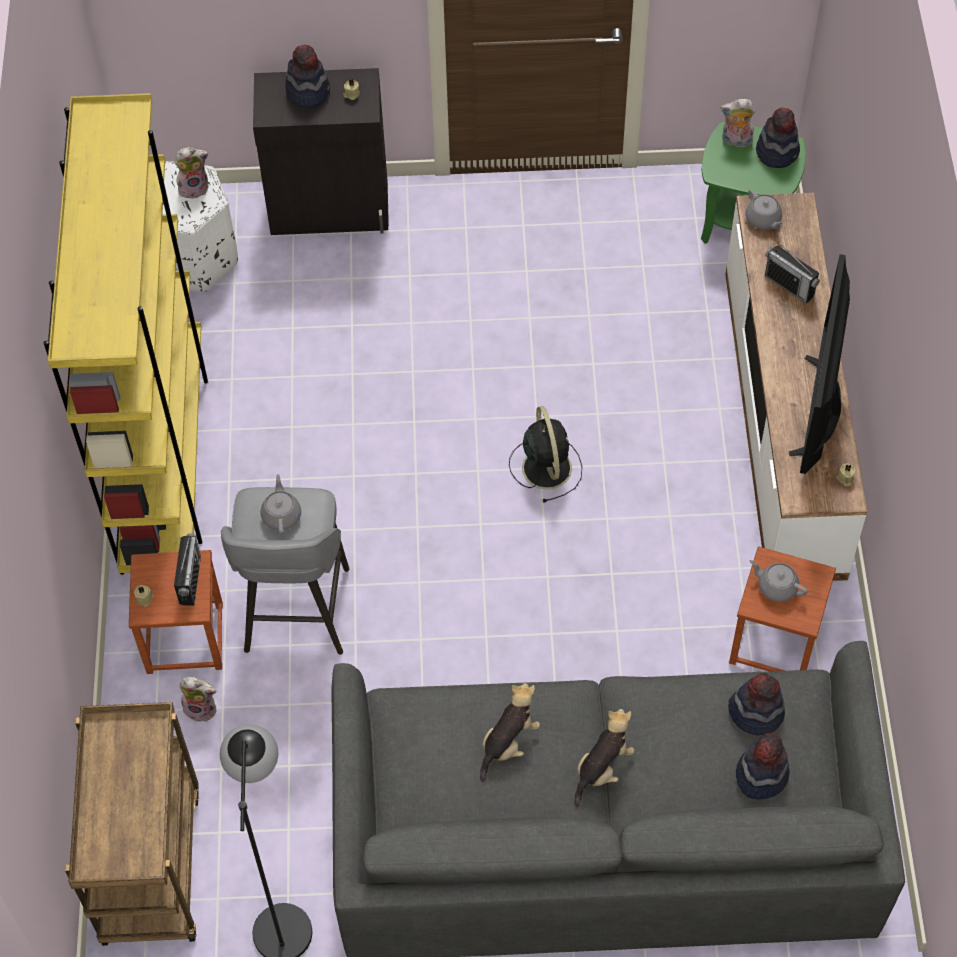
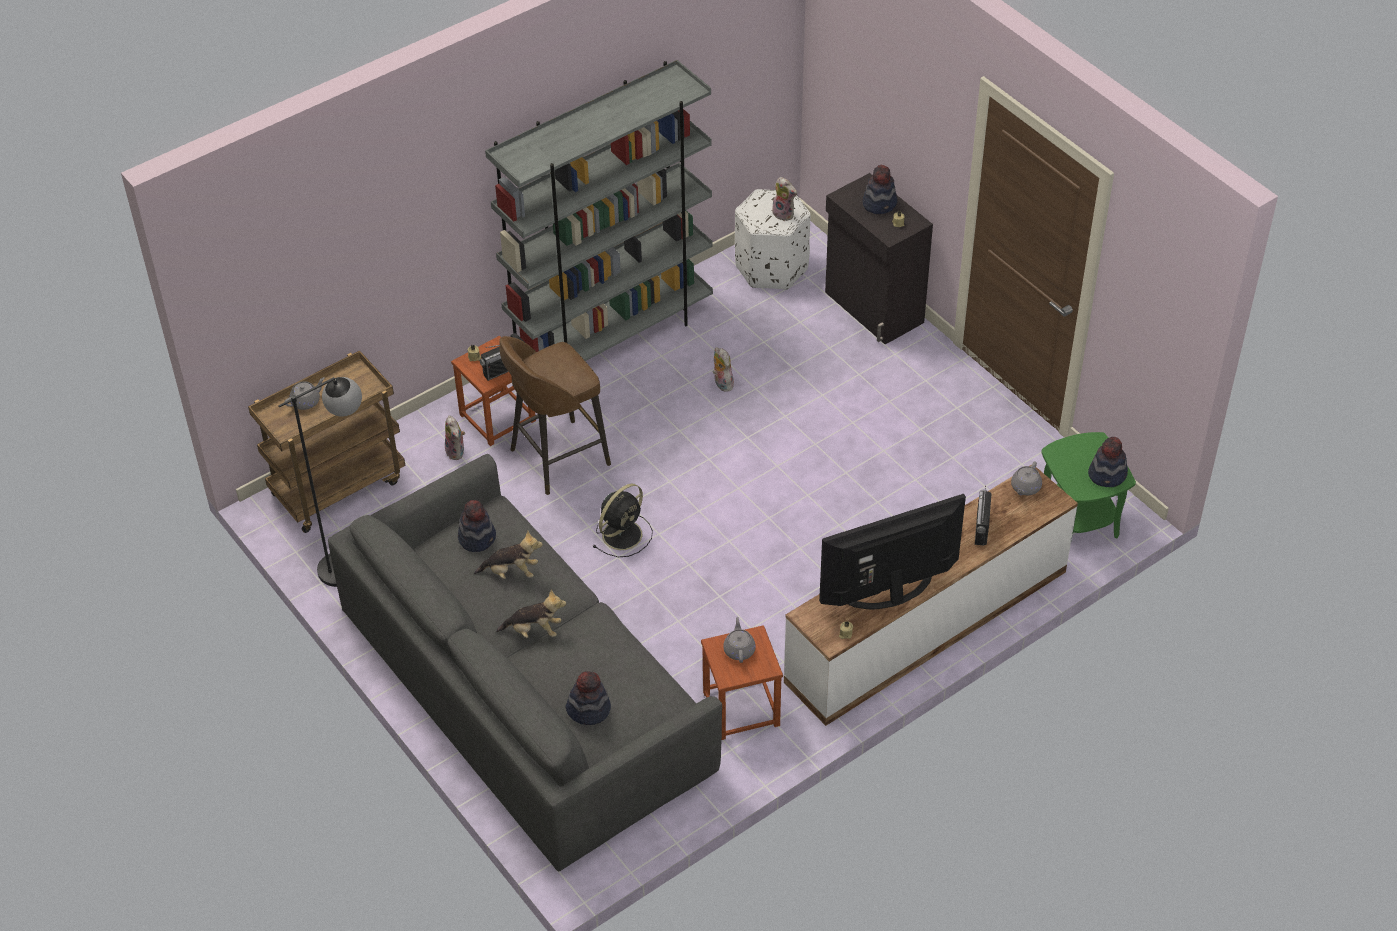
camera: 55 degrees right, 10 degrees down
(165, 460) = (612, 339): yellow bookcase -> grey bookcase
(281, 515) = (560, 367): grey teapot -> grey teapot (306, 401)
(296, 613) = (557, 458): grey stool -> brown stool
(546, 466) = (772, 520): black fan -> black fan (623, 534)
(736, 141) = (1093, 448): plush toy -> plush toy (721, 383)
(756, 712) = (633, 684): hat -> hat (477, 537)

